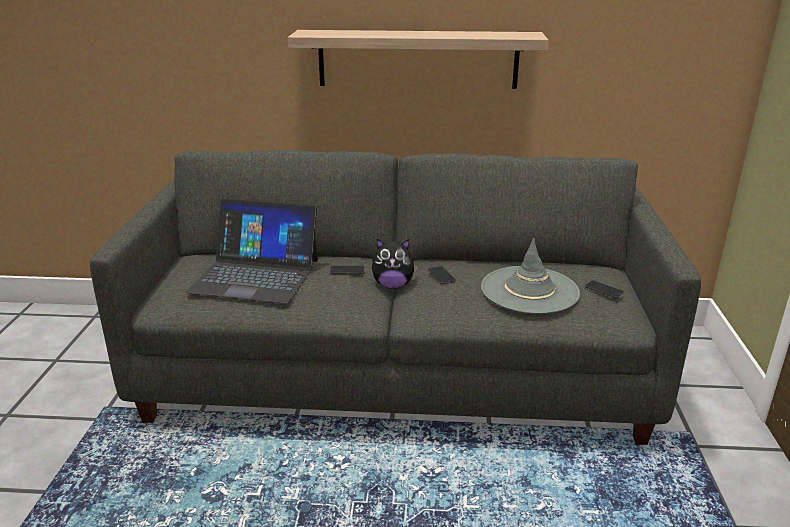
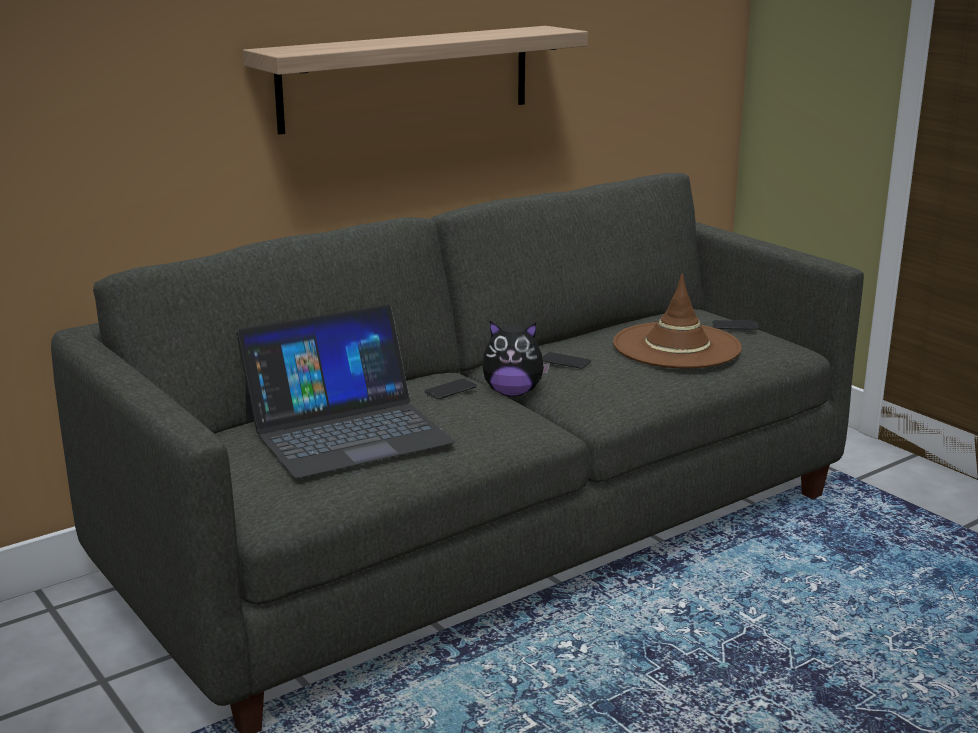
camera: 40 degrees left, 5 degrees down
(393, 285) = (513, 393): plush toy -> plush toy turned 45 degrees clockwise
(529, 290) = (676, 346): grey hat -> brown hat

